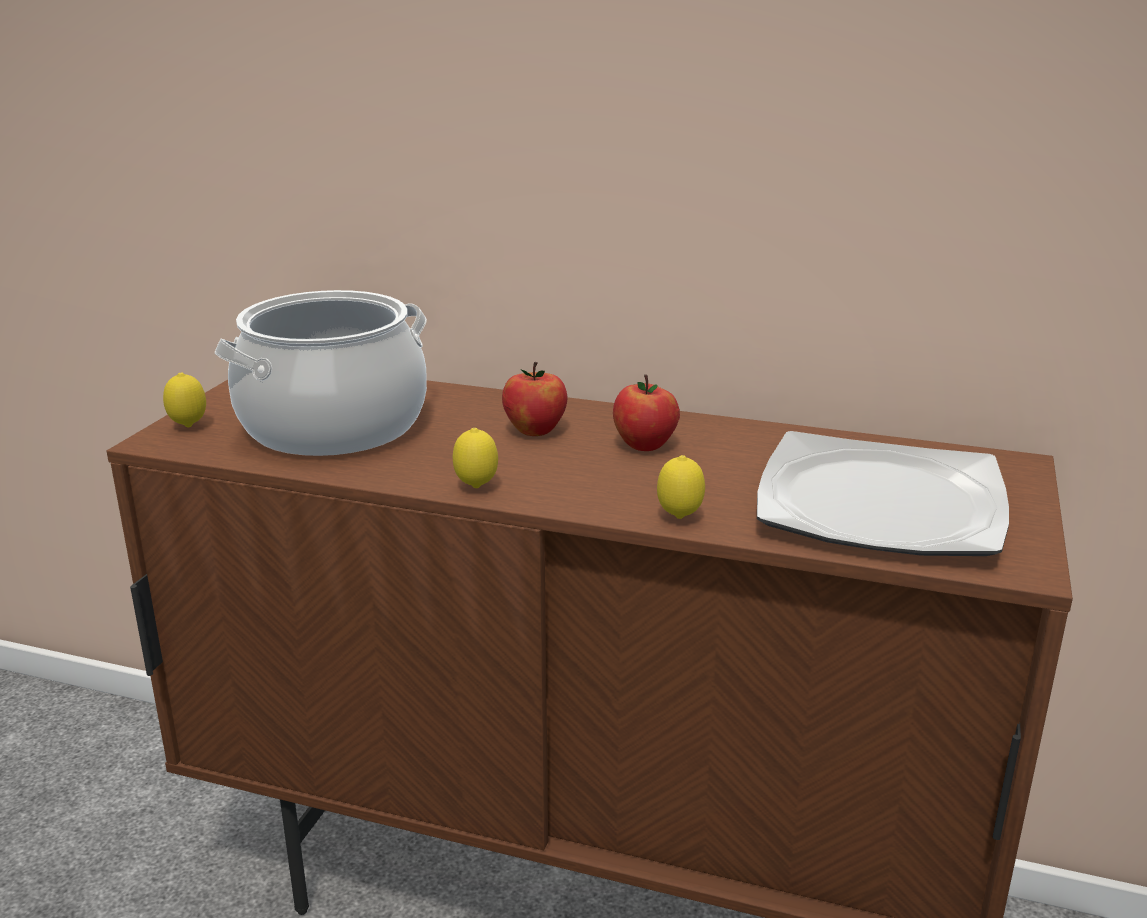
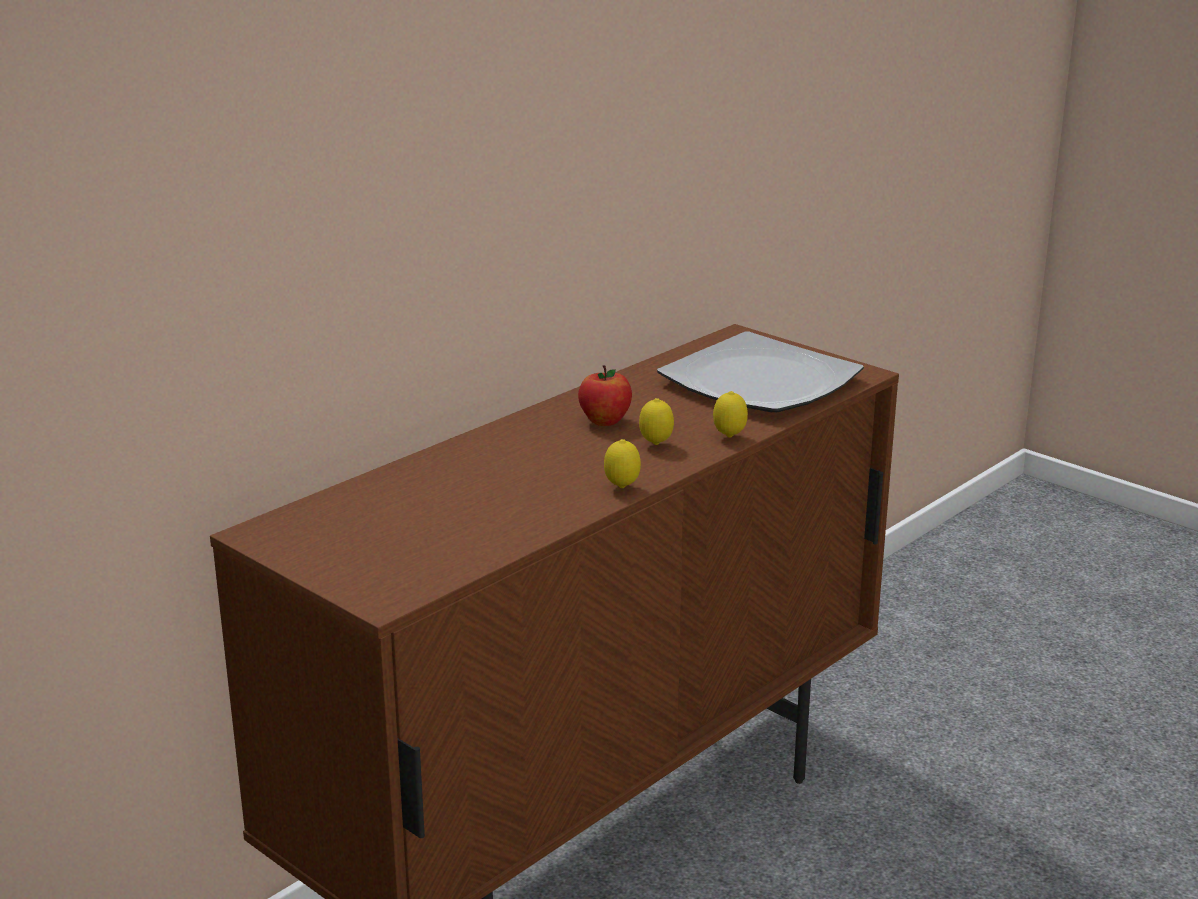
camera: 65 degrees left, 0 degrees up
(188, 427) = (366, 583): lemon -> lemon (656, 444)
(333, 425) = (437, 521): cooking pot -> none
(535, 431) = (537, 450): apple -> none

